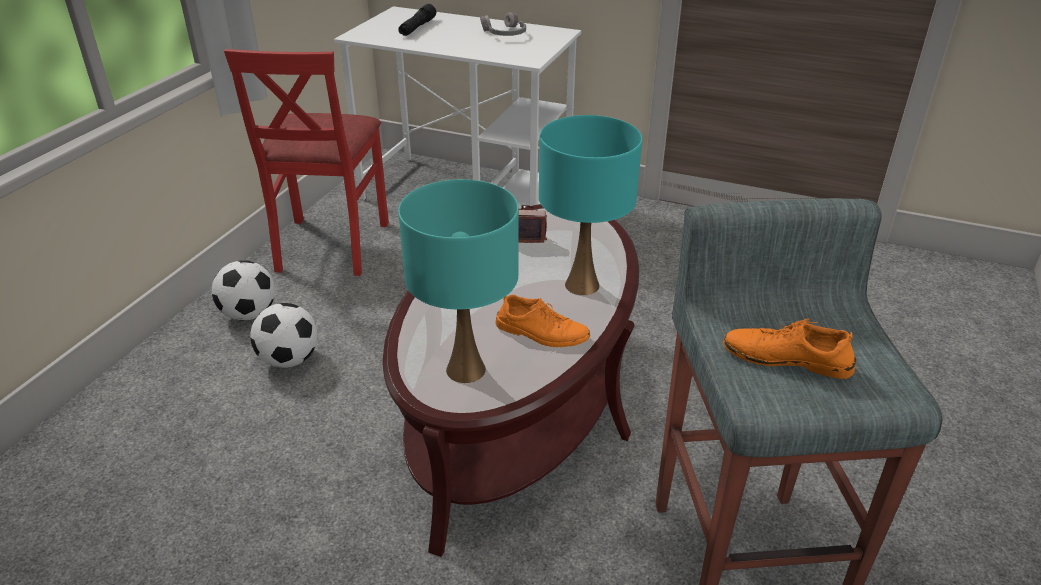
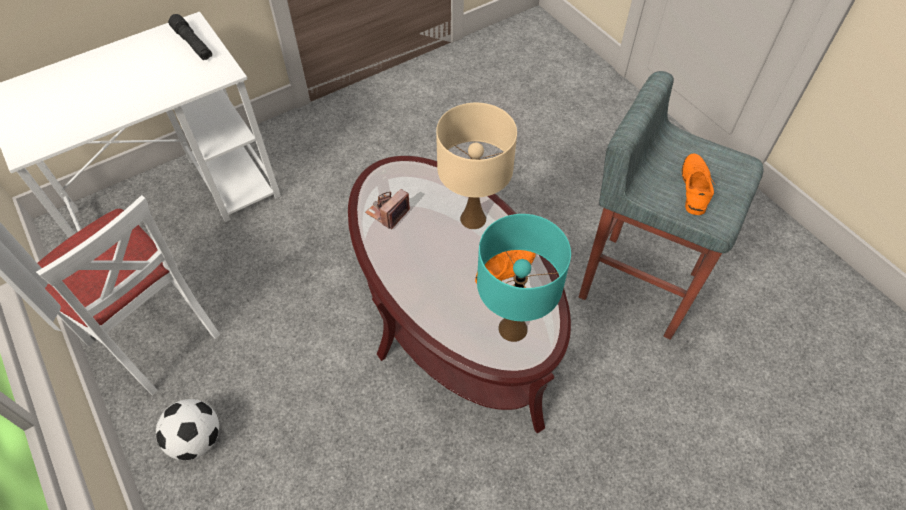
camera: 55 degrees left, 20 degrees up
(289, 359) = (285, 433): football -> none
(330, 245) = (154, 335): red chair -> white chair
(417, 28) = (62, 101): black flashlight -> black flashlight (193, 44)
(504, 34) = (151, 56): grey headphones -> none
(582, 285) = (473, 218): turquoise table lamp -> beige table lamp
(786, 358) = (694, 187): orange shoe -> orange shoe turned 135 degrees clockwise

